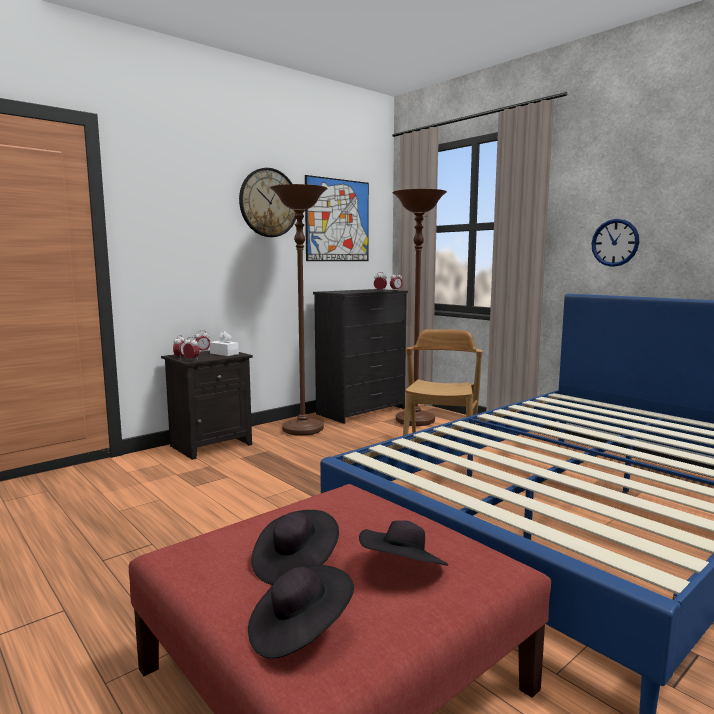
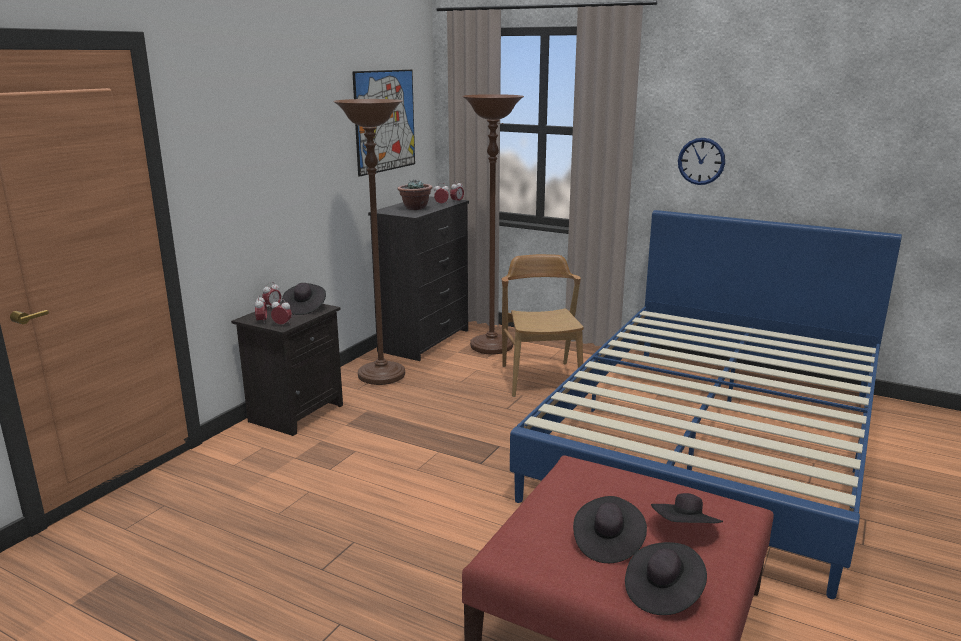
camera: 20 degrees left, 10 degrees up
(224, 354) = (304, 308): white tissue box -> black hat
(268, 203) = (320, 113): wall clock -> none
(354, 291) = (415, 208): none -> potted plant

